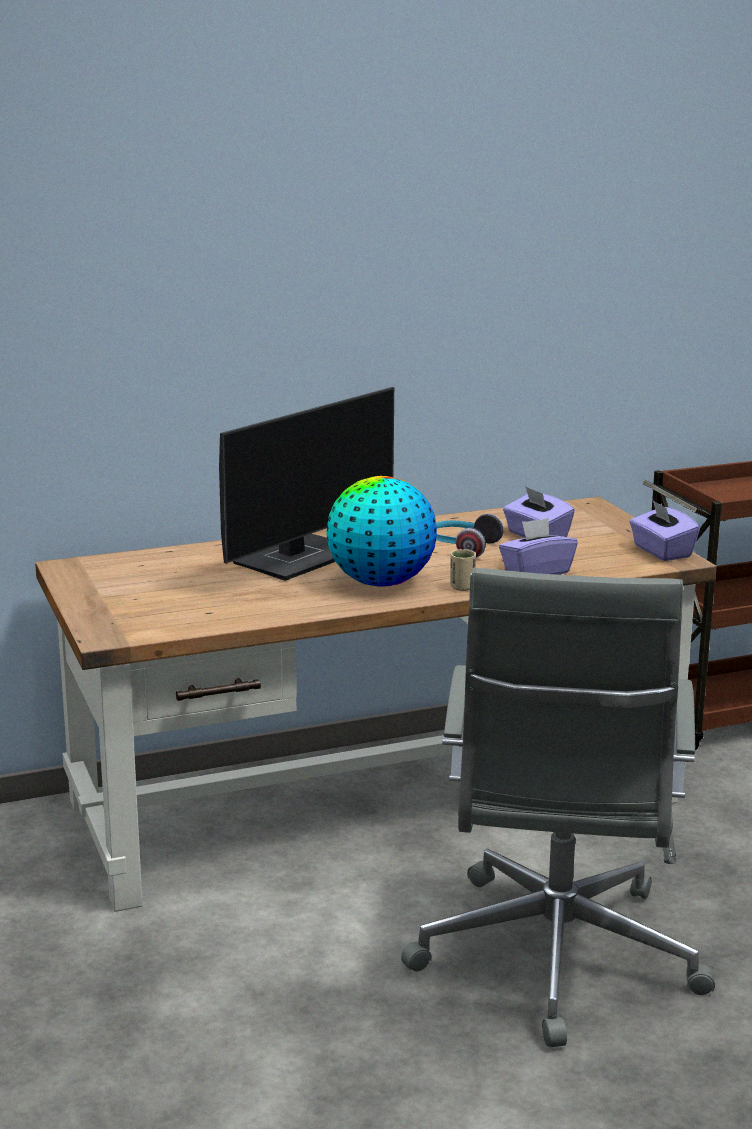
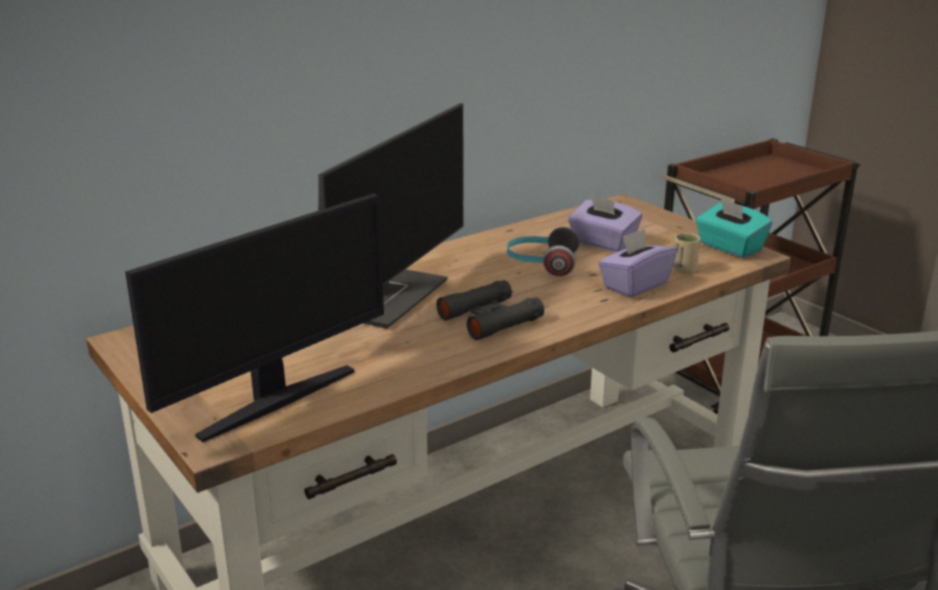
camera: 15 degrees left, 5 degrees up
(164, 617) = (275, 400): none -> monitor
(380, 583) = (490, 318): globe -> black binoculars
(462, 587) = (577, 314): beige cup -> beige cup (684, 270)
(661, 552) = (729, 247): purple tissue box -> turquoise tissue box

